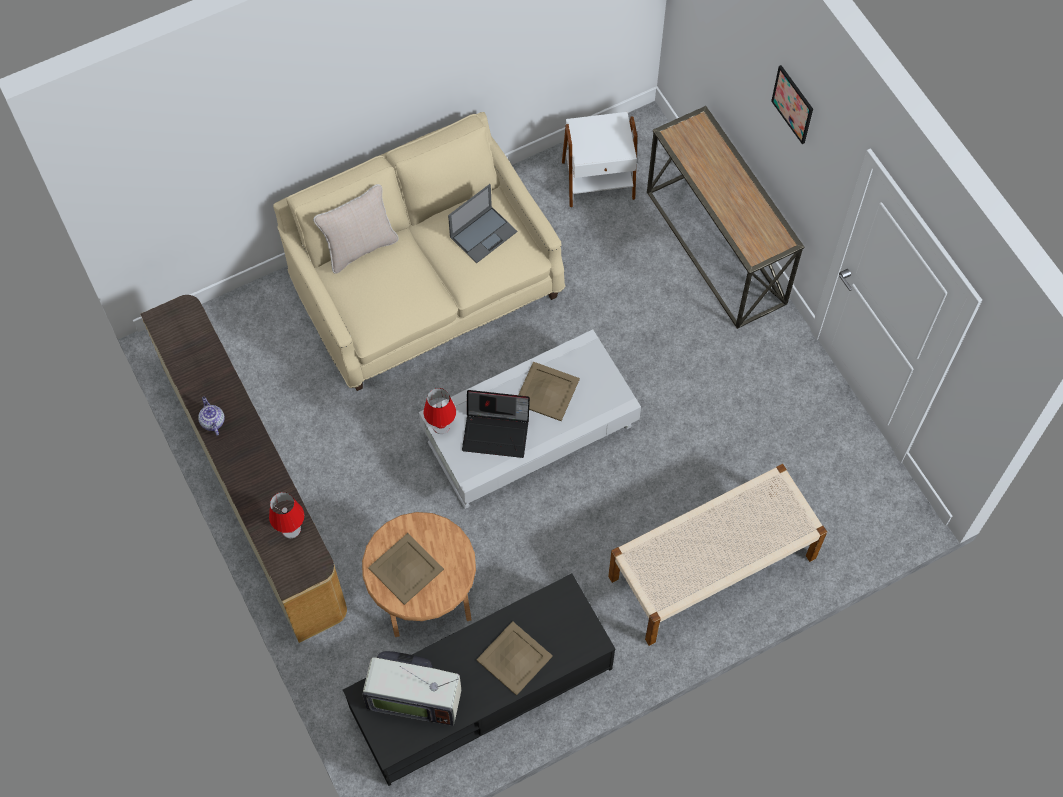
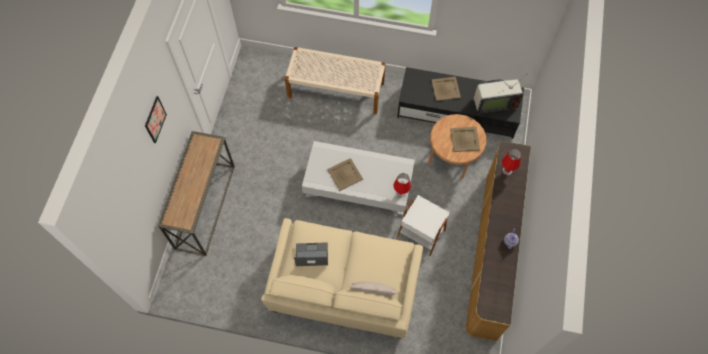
camera: 140 degrees left, 0 degrees up
(414, 695) = (493, 102): television -> television turned 120 degrees clockwise
(497, 432) = (380, 173): laptop -> none
(598, 182) = (220, 278): white side table -> white side table (421, 232)

